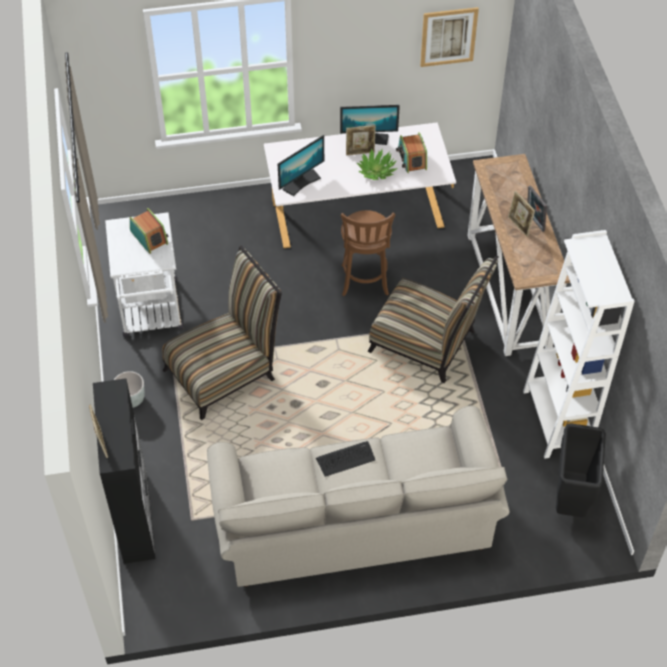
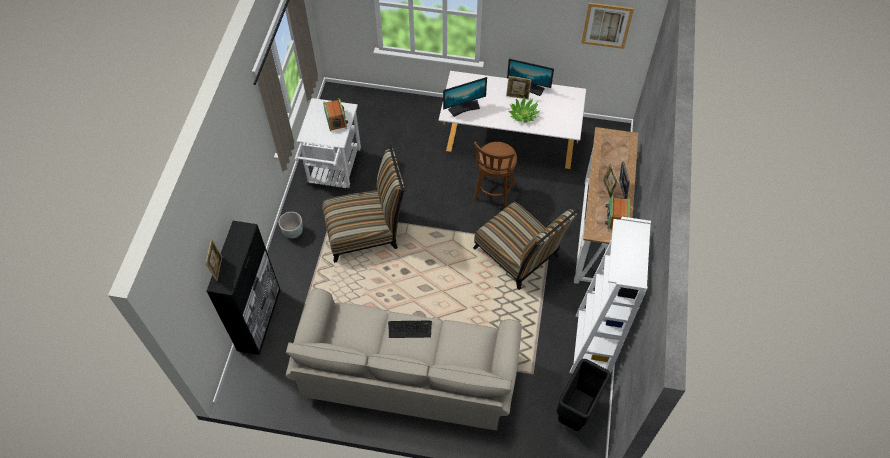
camera: 20 degrees right, 5 degrees up
(411, 159) = (554, 112): radio -> radio (616, 217)

